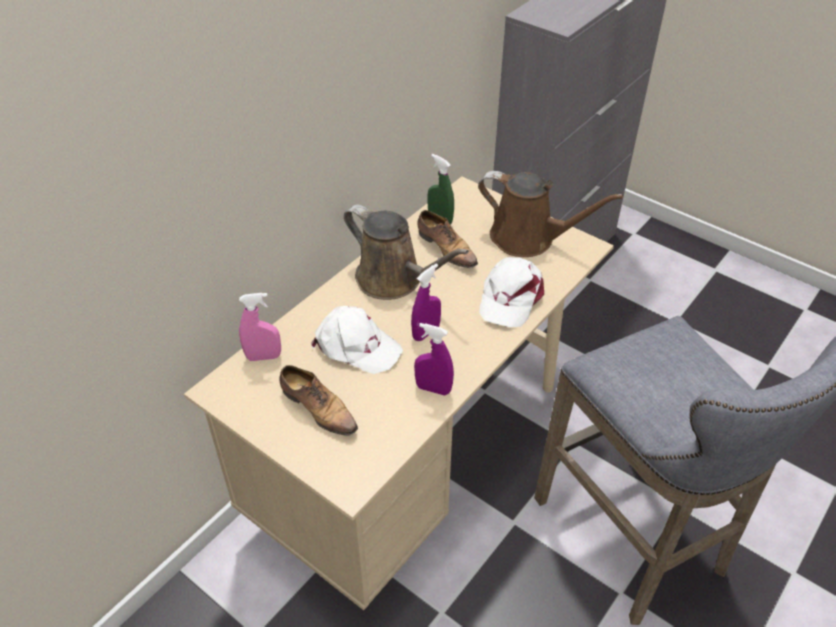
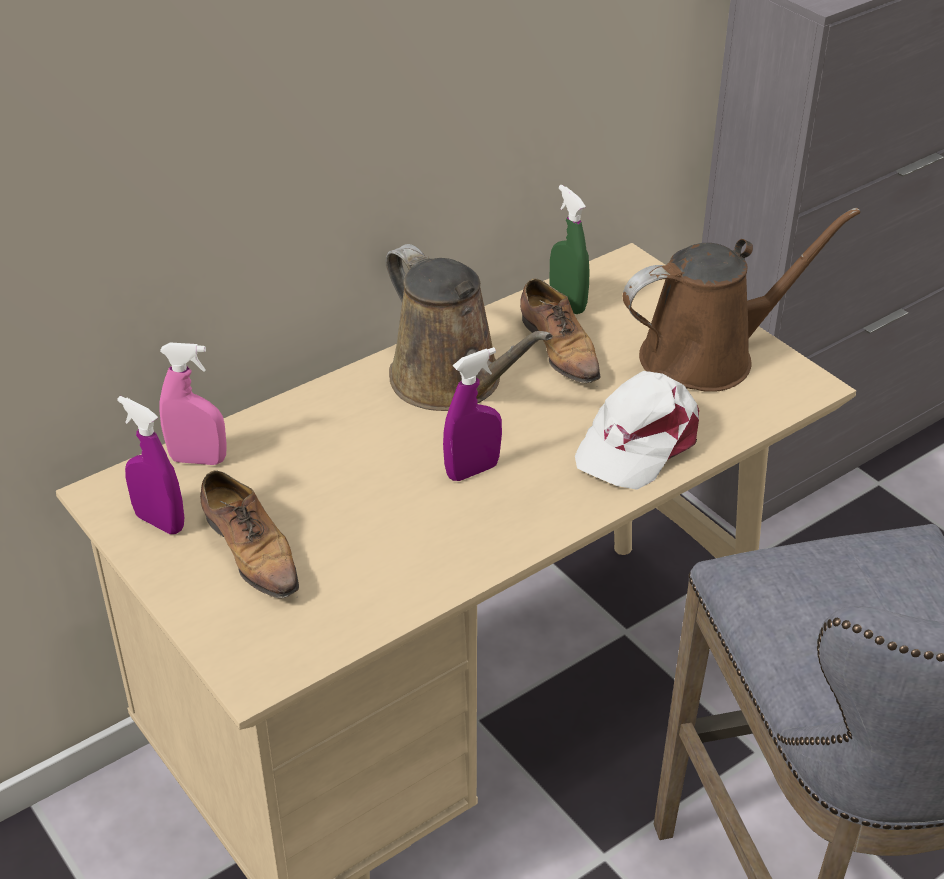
camera: 15 degrees right, 5 degrees down
(356, 346) = (350, 470): white cap -> none
(433, 389) = (449, 558): purple spray bottle -> purple spray bottle (160, 522)
(528, 238) = (707, 356): brown watering can -> brown watering can turned 60 degrees counterclockwise

